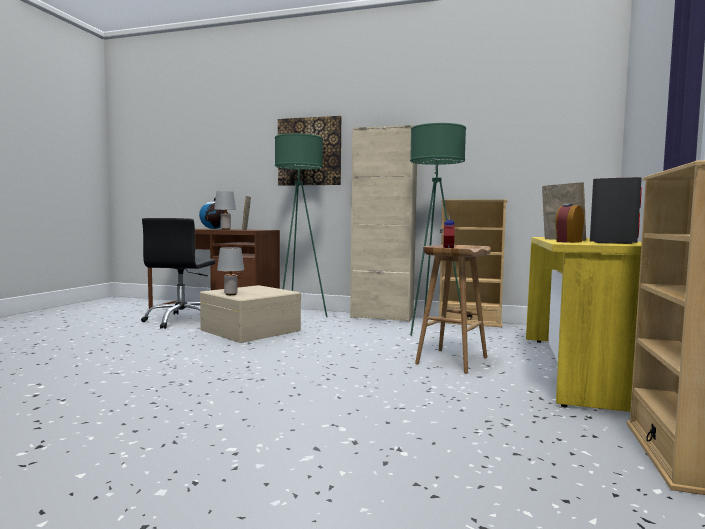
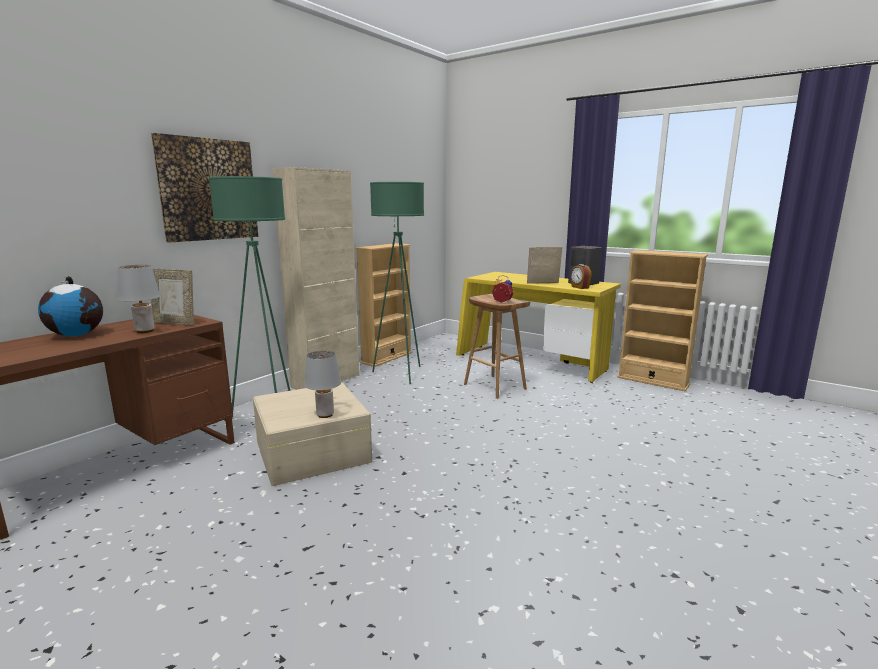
camera: 70 degrees left, 10 degrees up
(181, 321) = (183, 501): black office chair -> none

